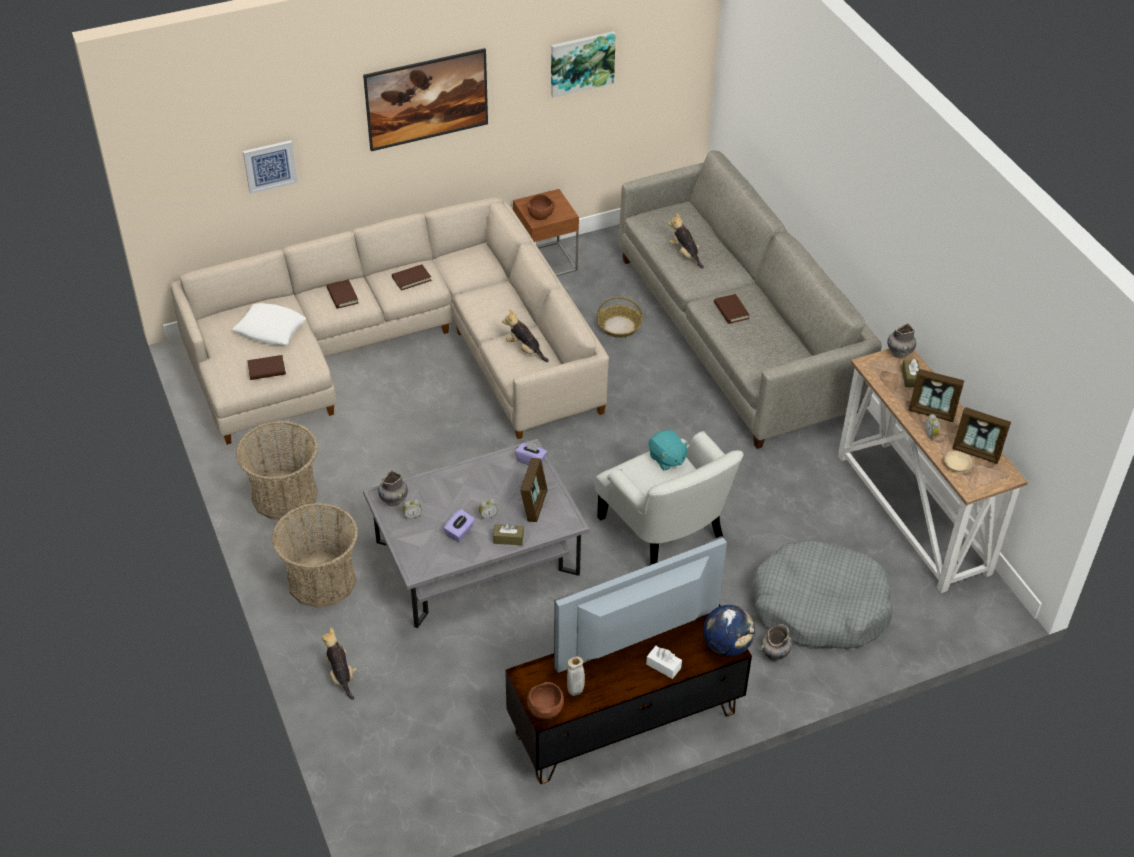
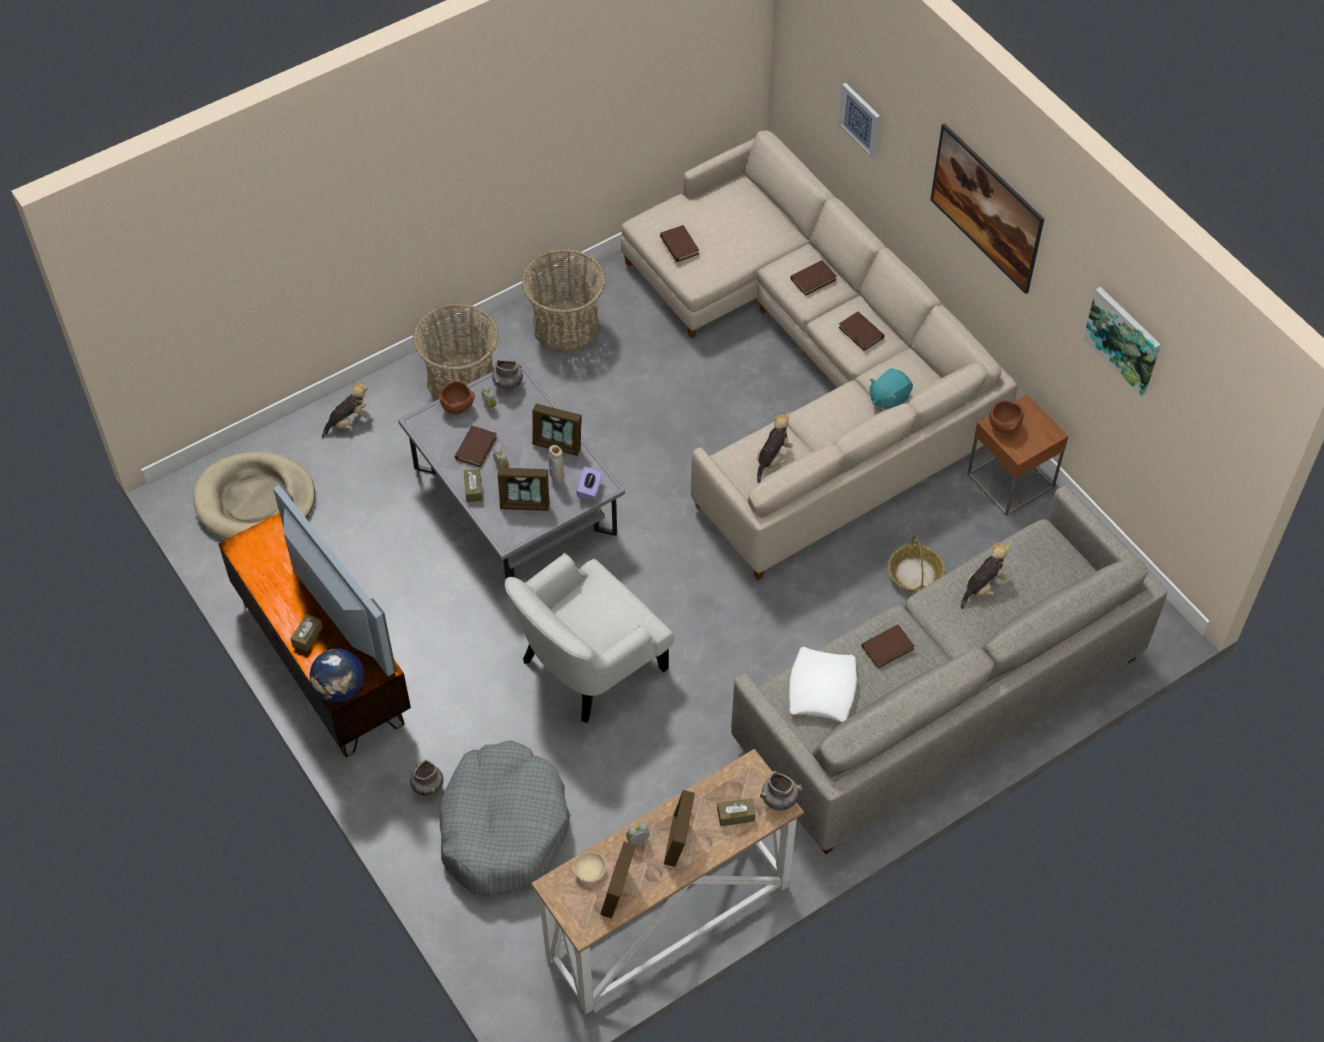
camera: 80 degrees right, 10 degrees up
(270, 329) = (740, 232): white pillow -> white pillow (822, 688)
(416, 764) = (255, 501): none -> beige dog bed
(460, 532) = (476, 448): purple tissue box -> brown book
(474, 474) = (558, 444): none -> picture frame
(545, 709) = (244, 546): brown bowl -> brown bowl (458, 407)
(575, 693) = (266, 567): beige vase -> beige vase (557, 480)
(663, 666) = (307, 636): white tissue box -> brown tissue box
(667, 459) = (626, 617): turquoise plush toy -> turquoise plush toy (888, 398)

